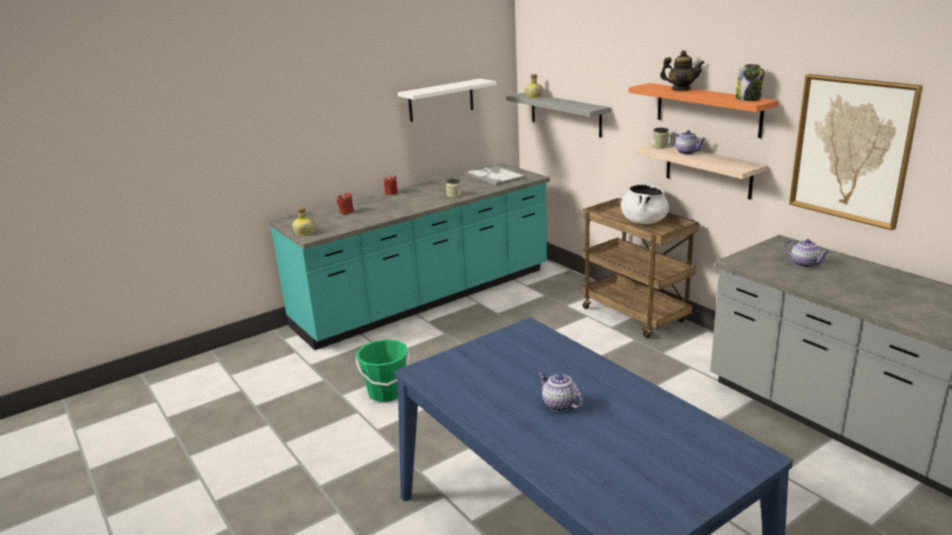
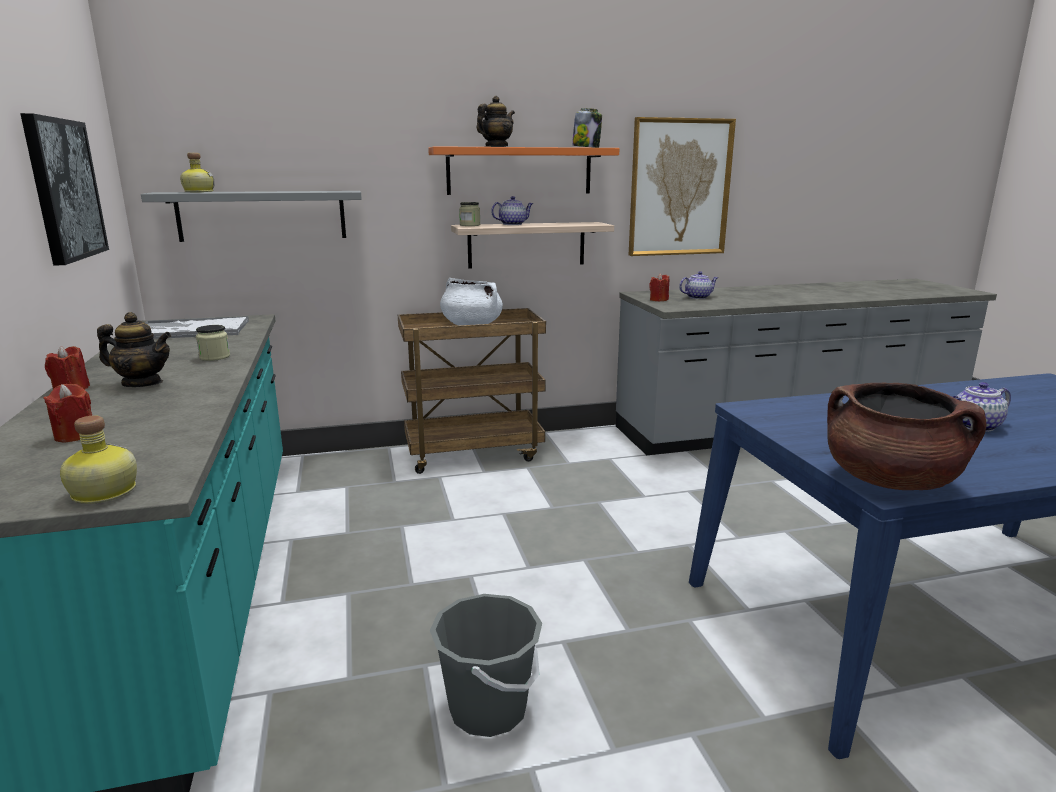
camera: 70 degrees left, 5 degrees down
(386, 392) = (488, 709): green bucket -> grey bucket
(407, 199) = (142, 383): none -> teapot
(432, 372) = (890, 481): none -> brown cooking pot
(441, 100) = (64, 189): white shelf -> picture
(763, 252) = (658, 300): none -> red candle

